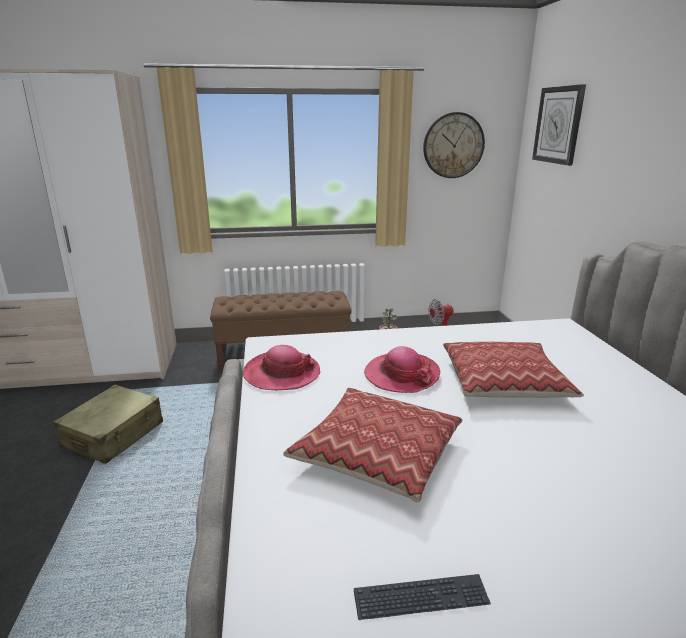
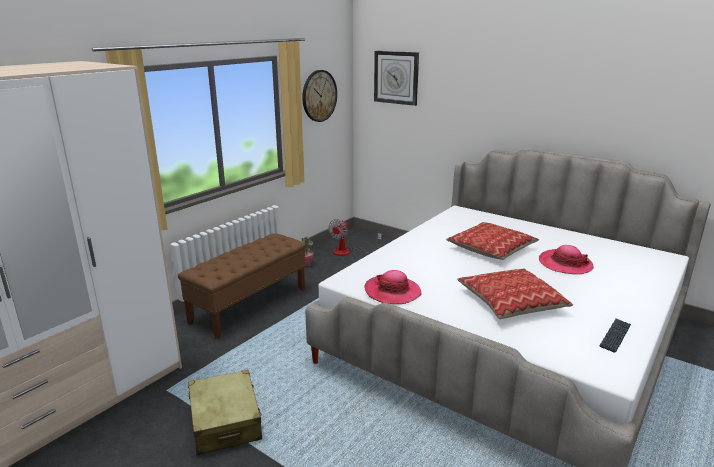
camera: 45 degrees left, 0 degrees up
(401, 375) = (447, 265): hat -> hat (565, 264)

